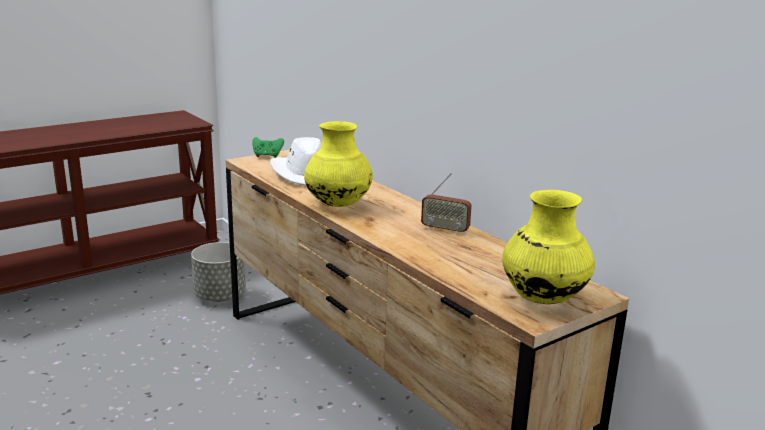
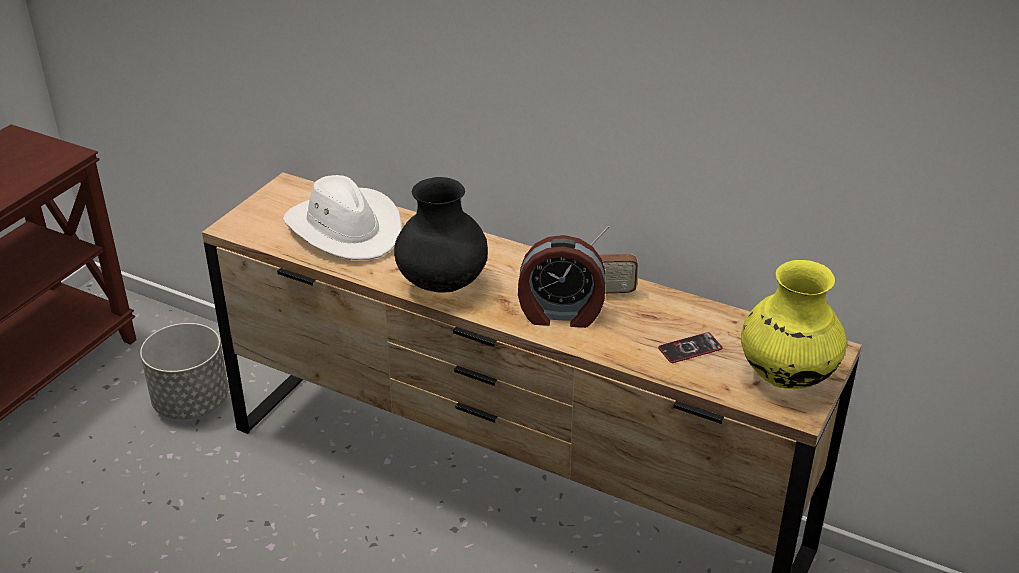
camera: 25 degrees left, 15 degrees up
(267, 156) = (255, 207): green game controller -> none
(338, 205) = (443, 284): yellow vase -> black vase
(401, 233) = (560, 314): none -> alarm clock
(478, 268) = (690, 349): none -> phone

